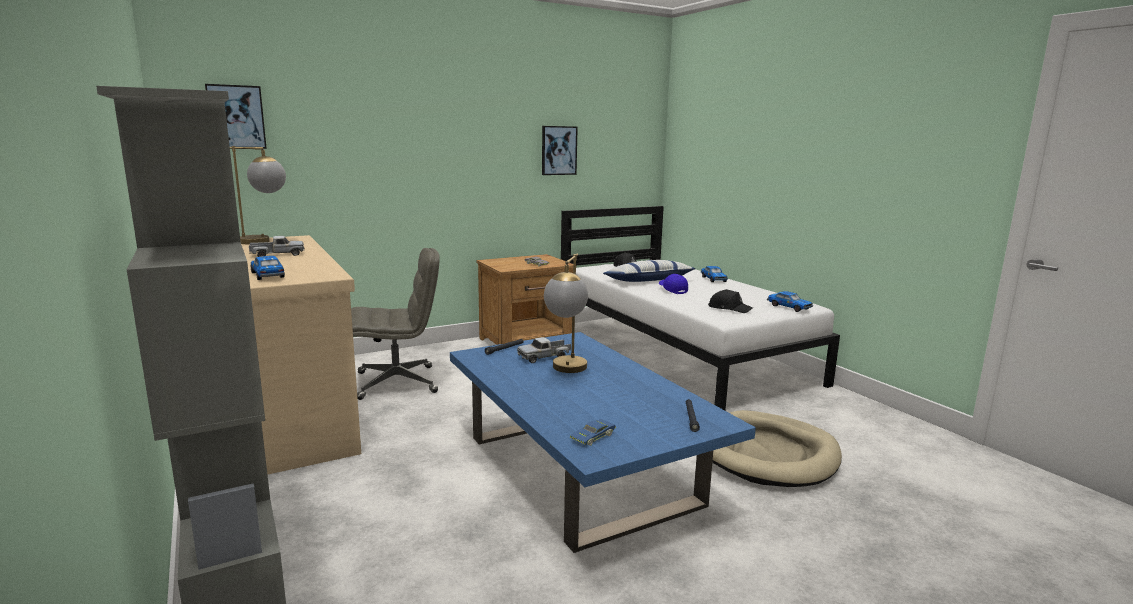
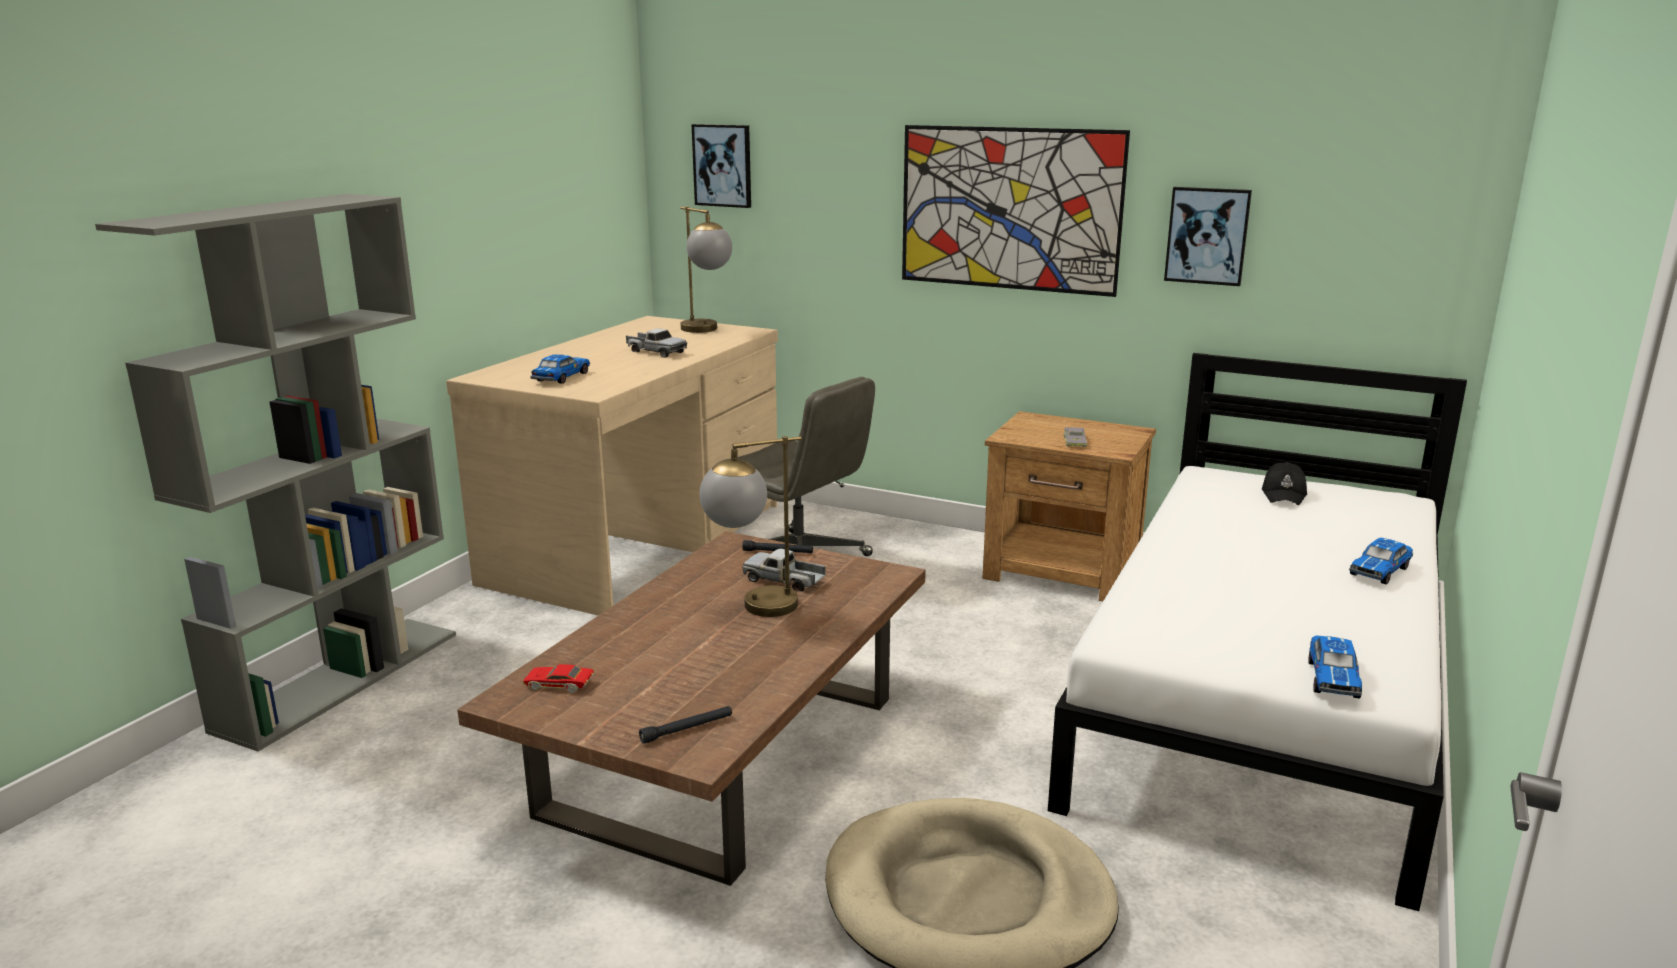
camera: 55 degrees right, 5 degrees up
(458, 141) = (1009, 209): none -> picture
(582, 469) = (725, 756): blue coffee table -> brown coffee table
(593, 437) = (559, 684): blue toy car -> red toy car
(648, 280) = (1237, 529): pillow -> none
(672, 290) = (1217, 560): blue cap -> none
(729, 308) = (1200, 628): black cap -> none

